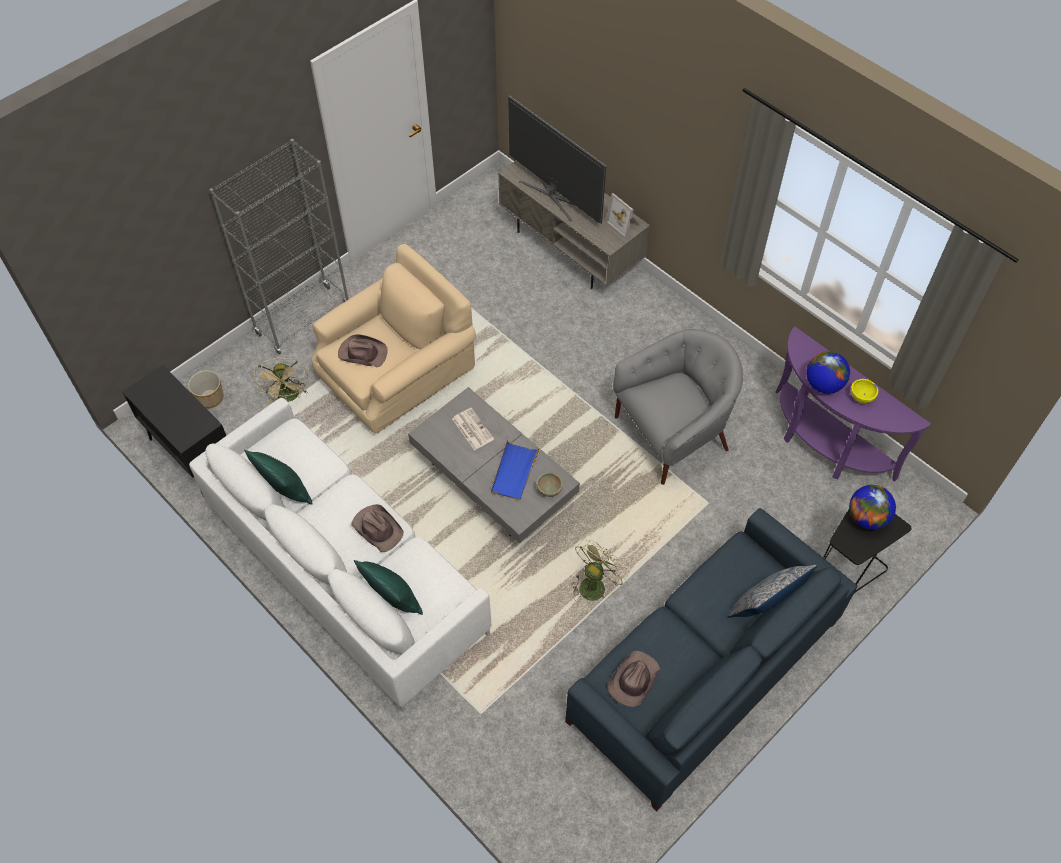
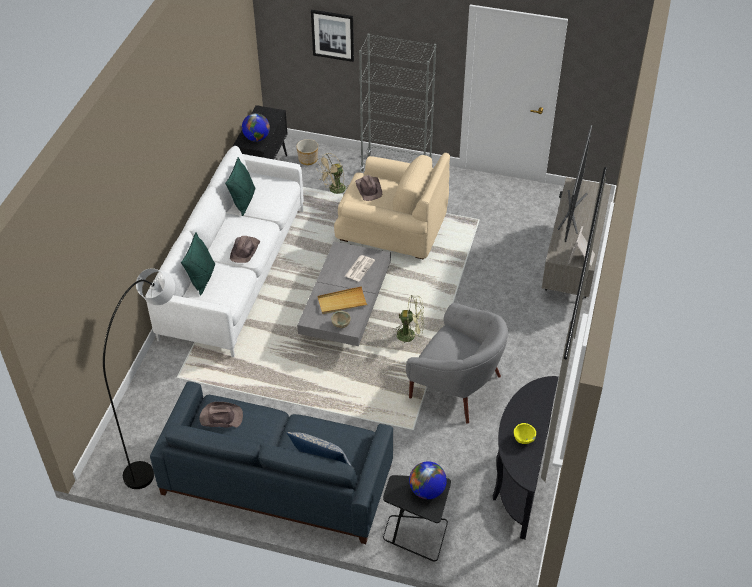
camera: 60 degrees right, 10 degrees down
(162, 227) = (333, 35): none -> picture
(514, 472) = (342, 302): blue tray -> beige tray
(557, 769) = (161, 431): none -> grey floor lamp
(594, 583) = (304, 394): green fan -> green fan (410, 335)
(823, 384) = (517, 412): globe -> globe (256, 138)
(823, 445) = (518, 480): purple console table -> black console table

